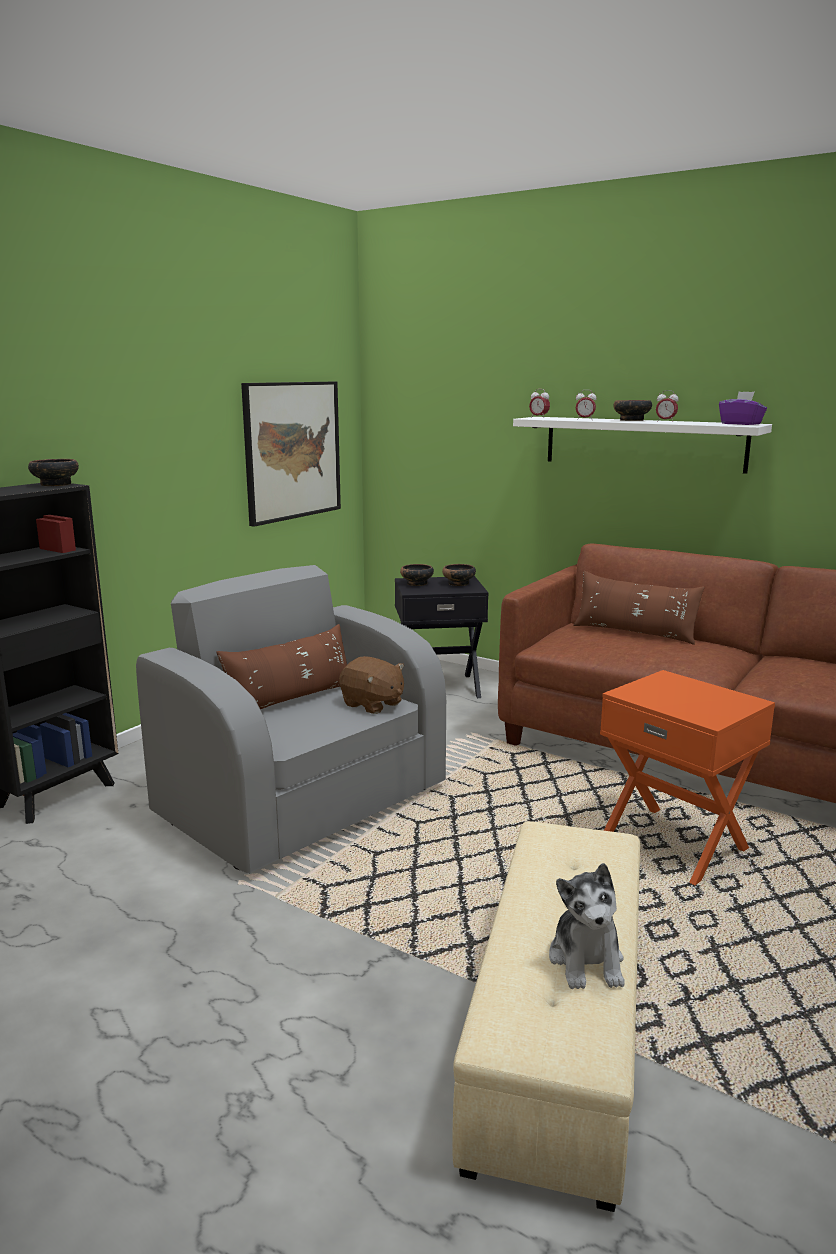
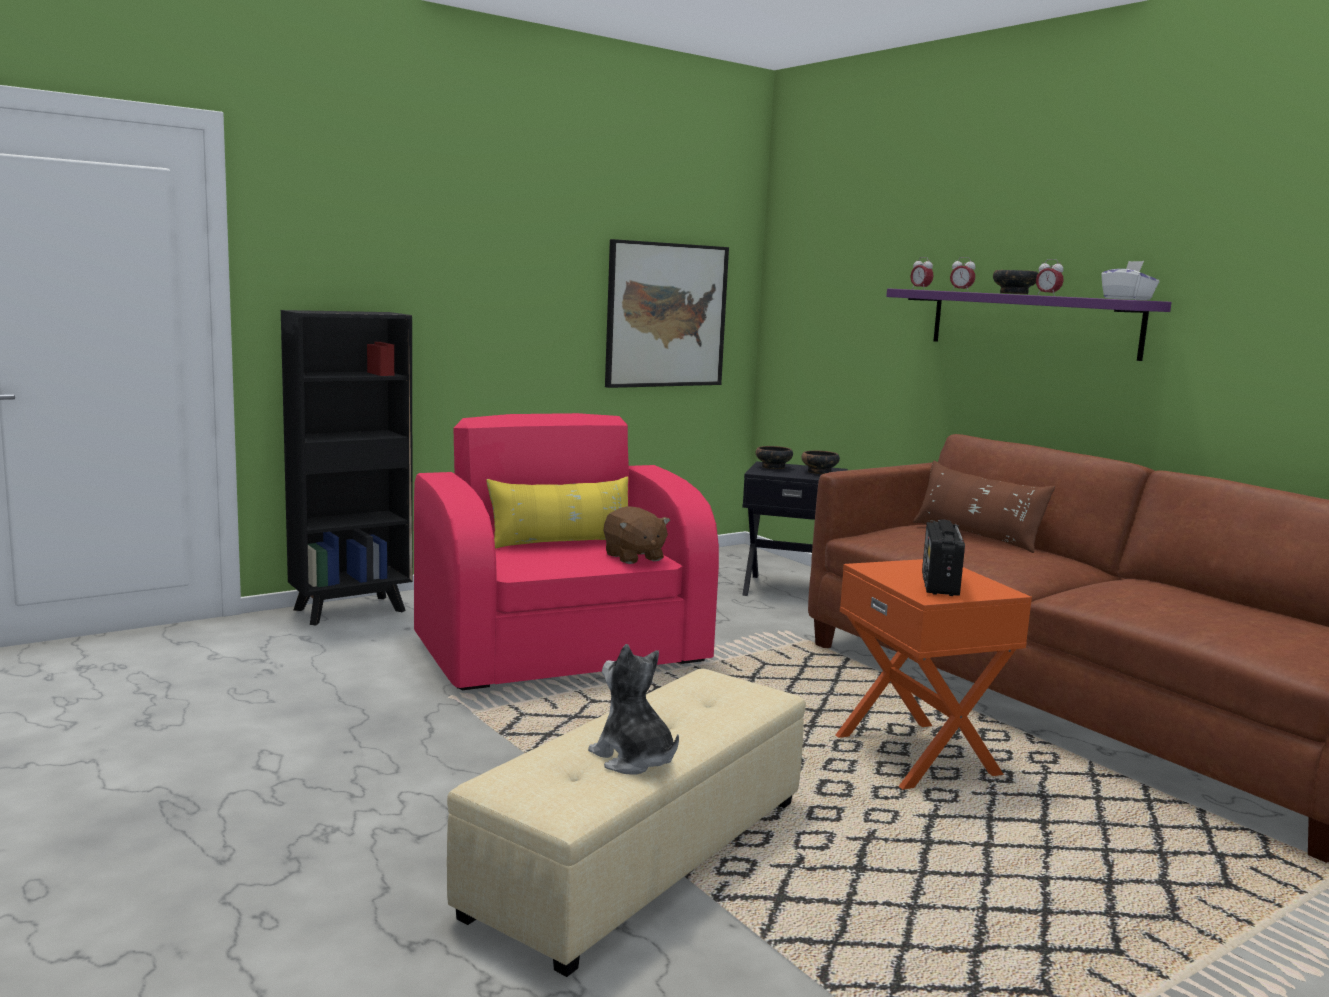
camera: 20 degrees right, 5 degrees down
(55, 484) = (384, 312): bowl -> none
(291, 699) = (561, 543): brown pillow -> yellow pillow
(303, 800) = (562, 652): grey armchair -> pink armchair
(587, 960) = (633, 759): plush toy -> plush toy turned 120 degrees clockwise
(643, 443) = (1032, 322): white shelf -> purple shelf
(700, 703) = (939, 584): none -> radio
(741, 424) = (1127, 299): purple tissue box -> white tissue box

